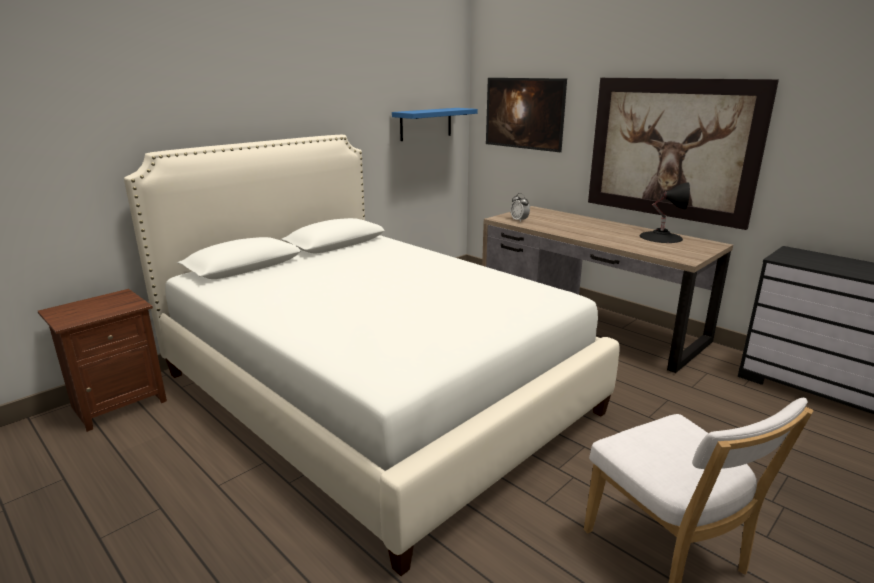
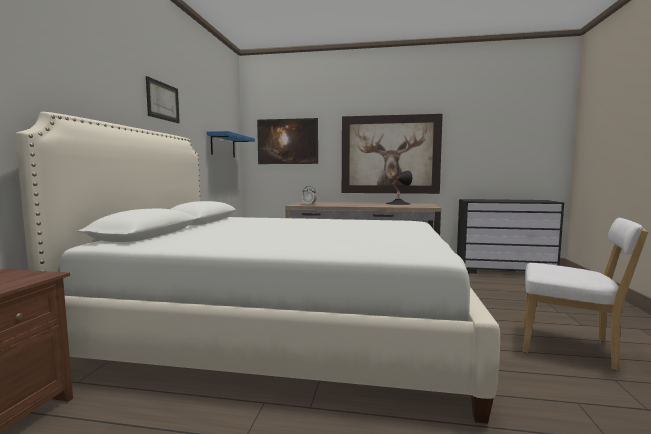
camera: 35 degrees left, 15 degrees down
(312, 93) = (163, 101): none -> picture

